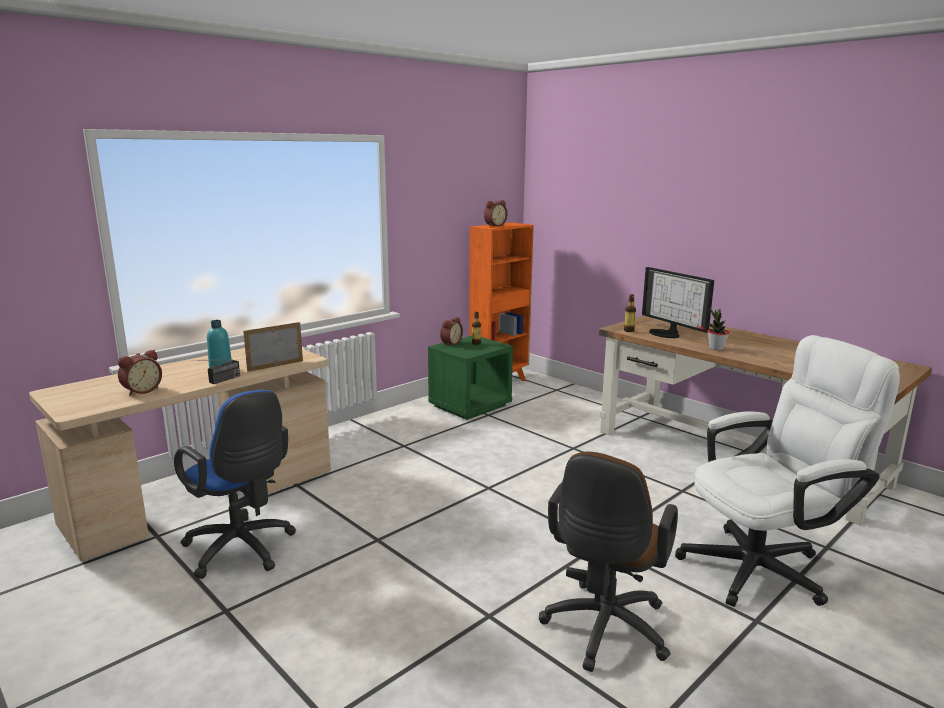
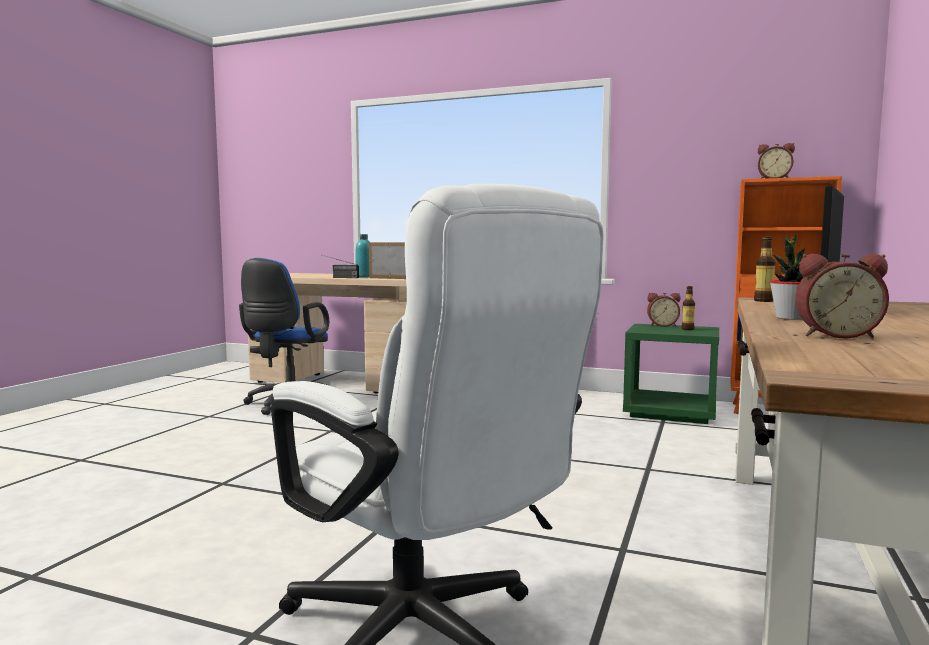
camera: 65 degrees right, 10 degrees down
(141, 391) = (306, 276): alarm clock -> alarm clock (836, 335)
(603, 631) = (205, 534): brown office chair -> none

